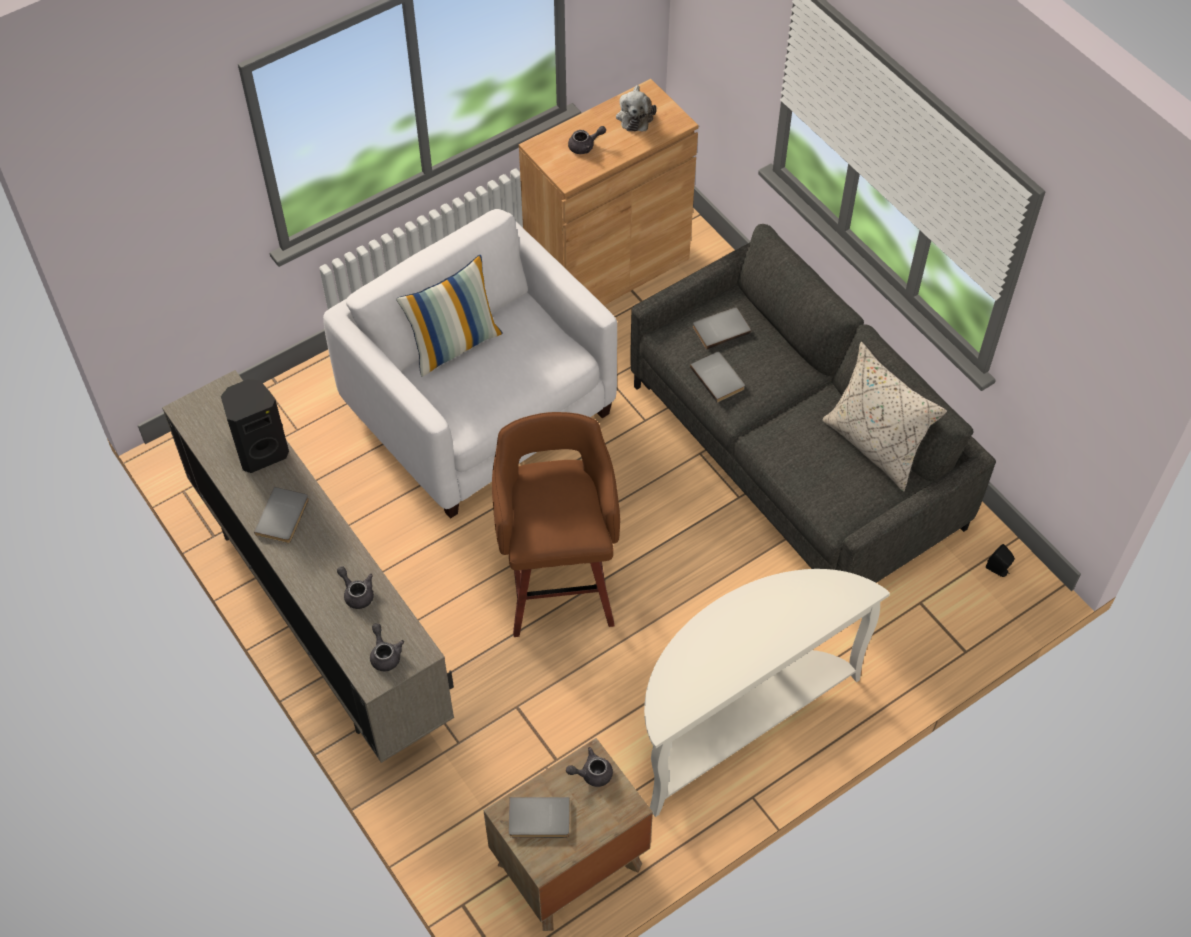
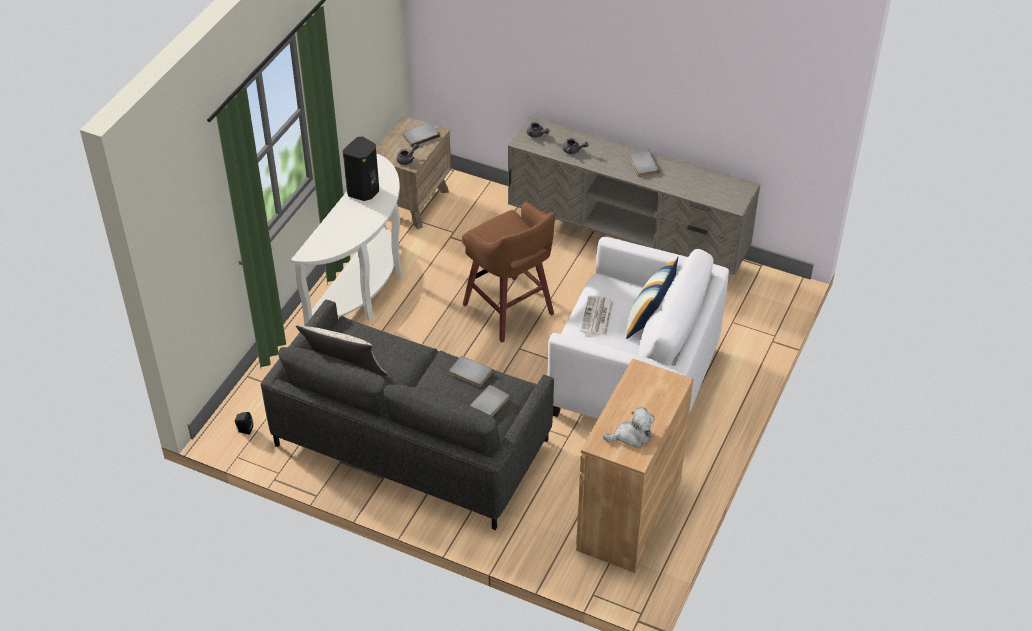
camera: 150 degrees right, 10 degrees down
(261, 452) = (685, 186): black speaker -> black speaker (364, 191)
(513, 375) = (597, 317): none -> newspaper
(585, 146) = (646, 396): grey teapot -> none
(635, 116) = (631, 436): plush toy -> plush toy turned 105 degrees clockwise

